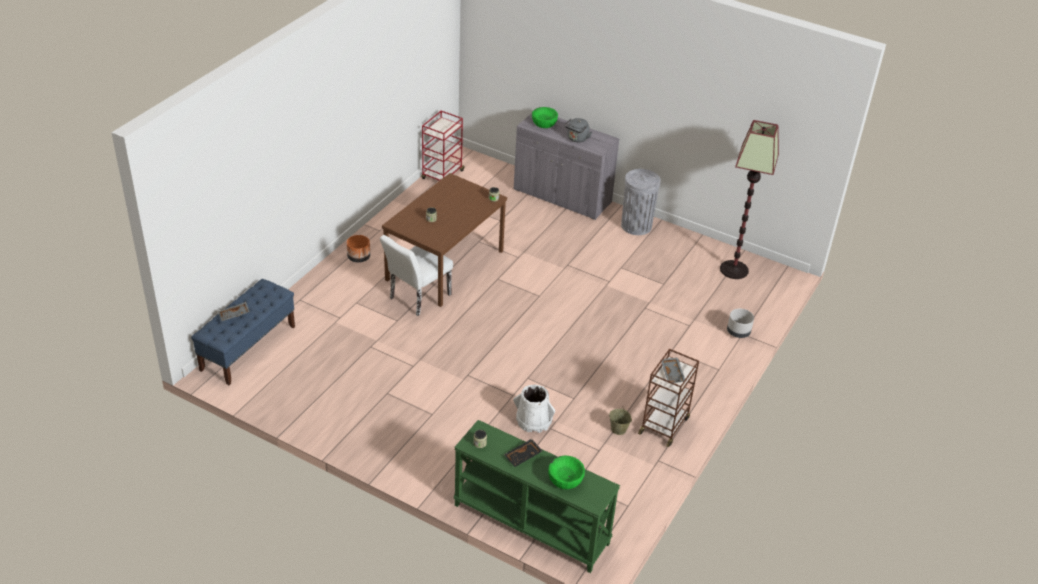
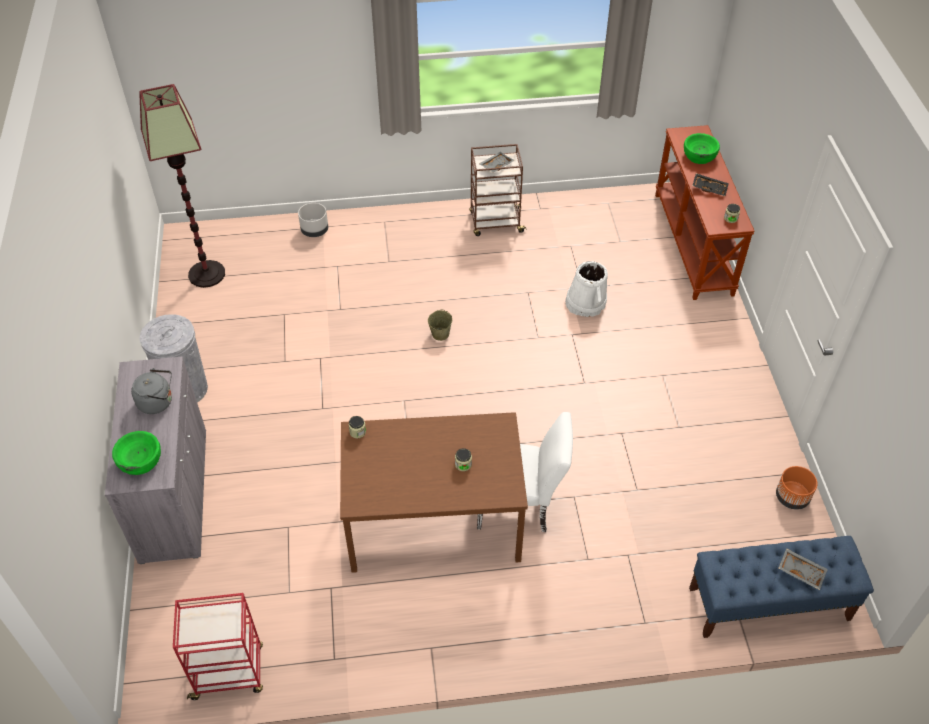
camera: 125 degrees left, 10 degrees up
(359, 258) = (508, 624): orange planter -> orange planter (791, 497)
(530, 525) = (694, 243): green console table -> brown console table
(618, 429) = (532, 246): beige bucket -> beige bucket (440, 334)

